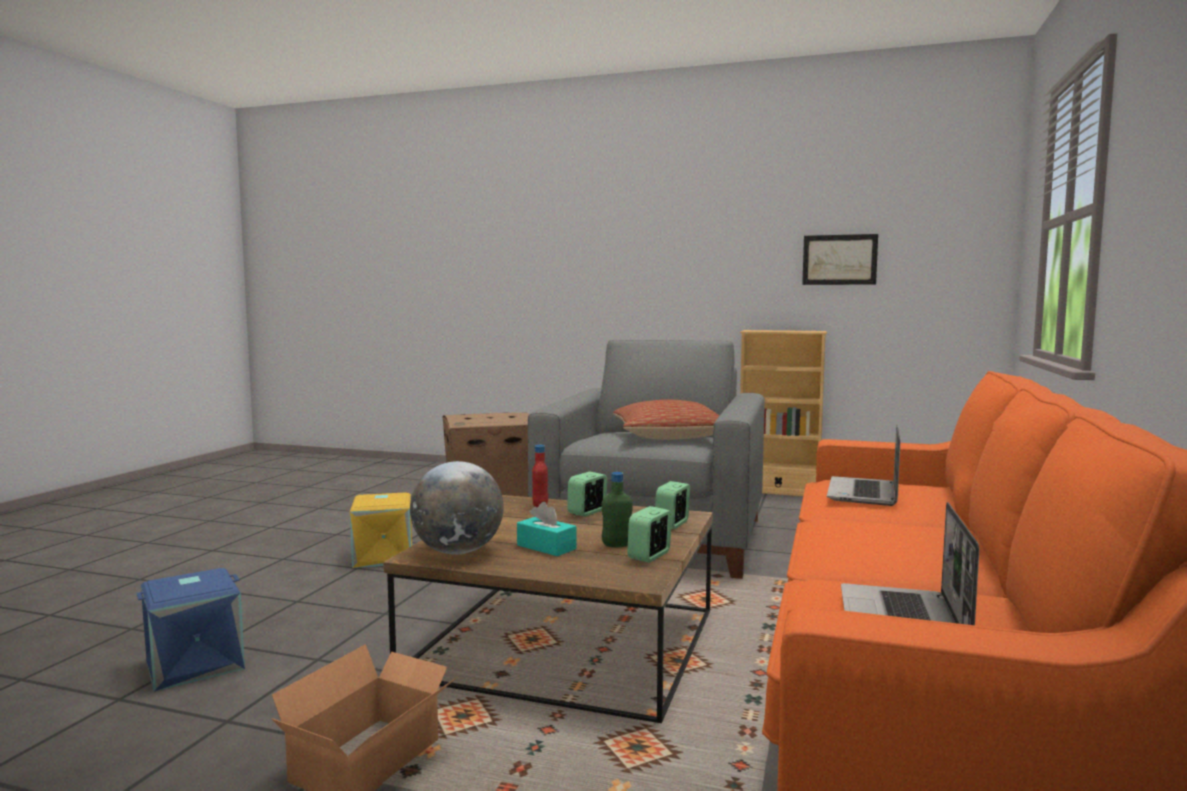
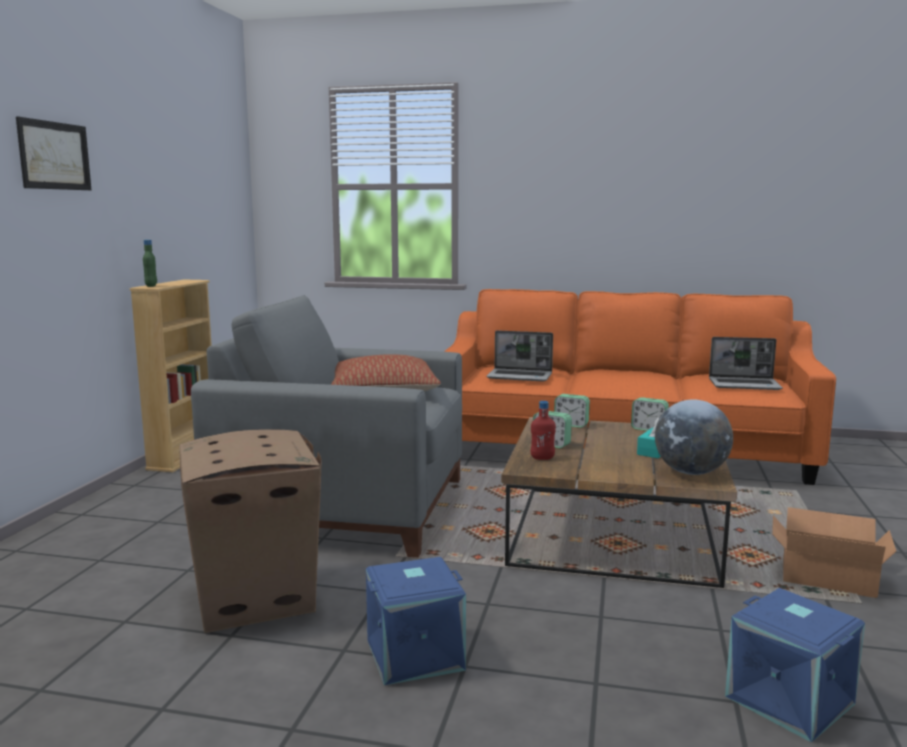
camera: 95 degrees left, 5 degrees up
(384, 556) = (415, 653): yellow storage box -> blue storage box
(617, 545) = (634, 436): green bottle -> green bottle (151, 286)
(839, 259) = (175, 204): picture -> picture (54, 155)

